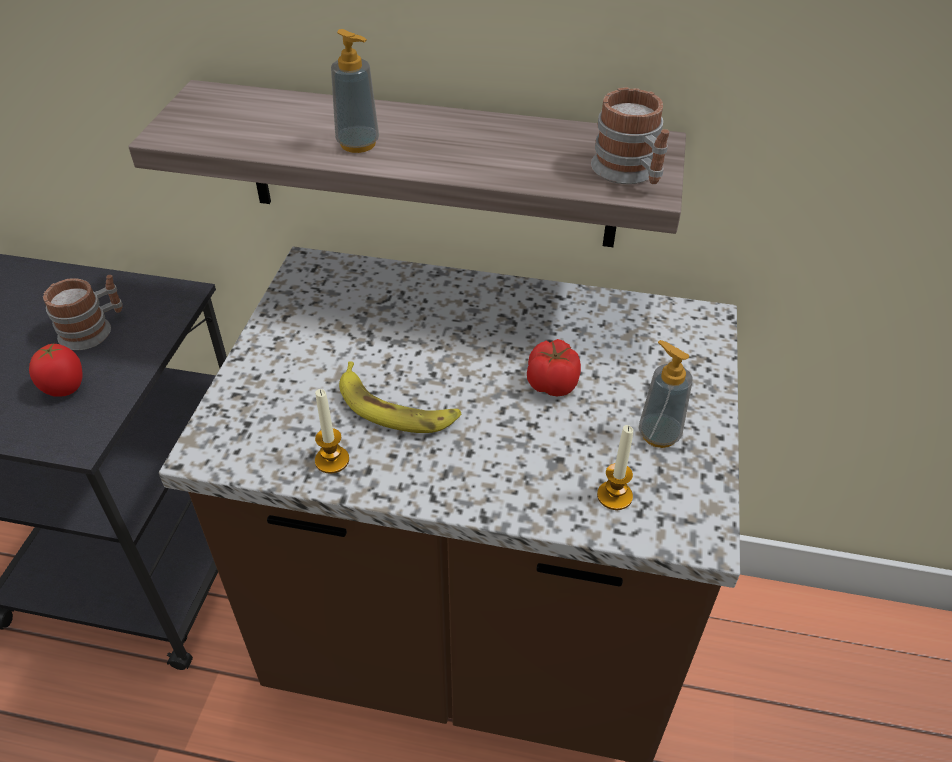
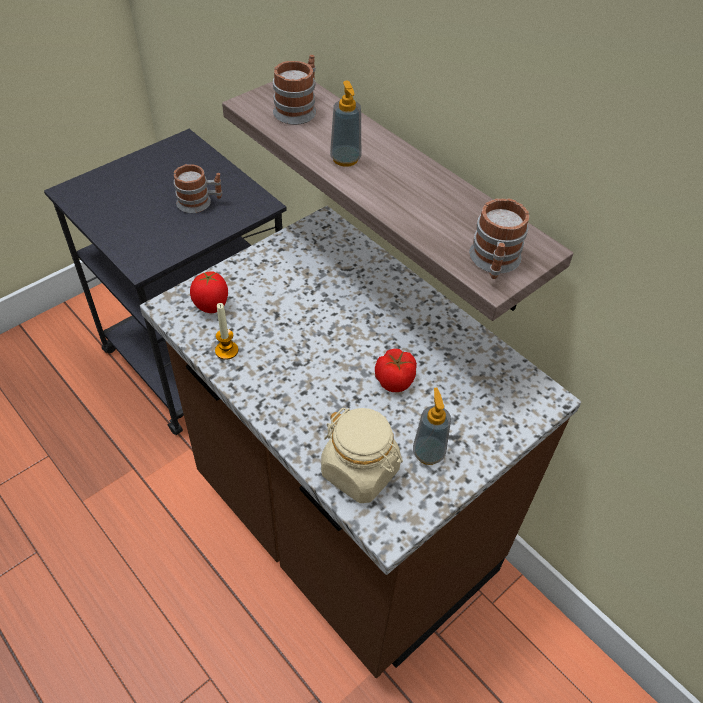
camera: 35 degrees right, 5 degrees up
(66, 389) = (159, 231): tomato -> tomato (212, 307)
(240, 116) = (298, 109): none -> mug
(396, 407) = (289, 340): banana -> none
(614, 496) = (360, 471): candle -> beige jar

